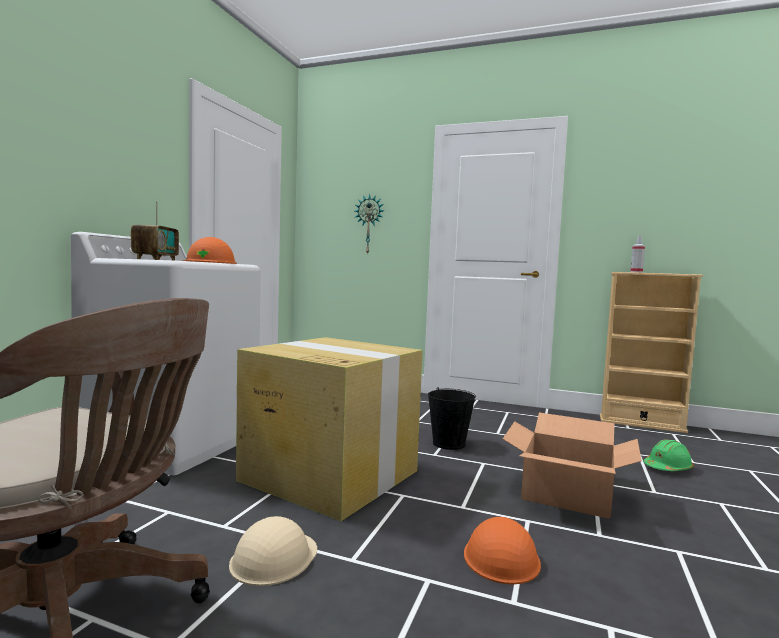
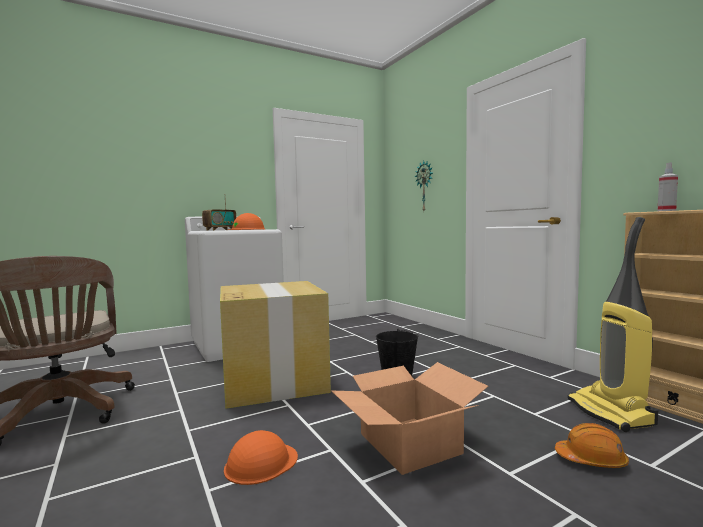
camera: 40 degrees right, 0 degrees up
(274, 557) = (162, 415): beige hard hat -> none
(621, 435) = (611, 413): none -> vacuum cleaner
(667, 468) = (591, 460): green hard hat -> orange hard hat

